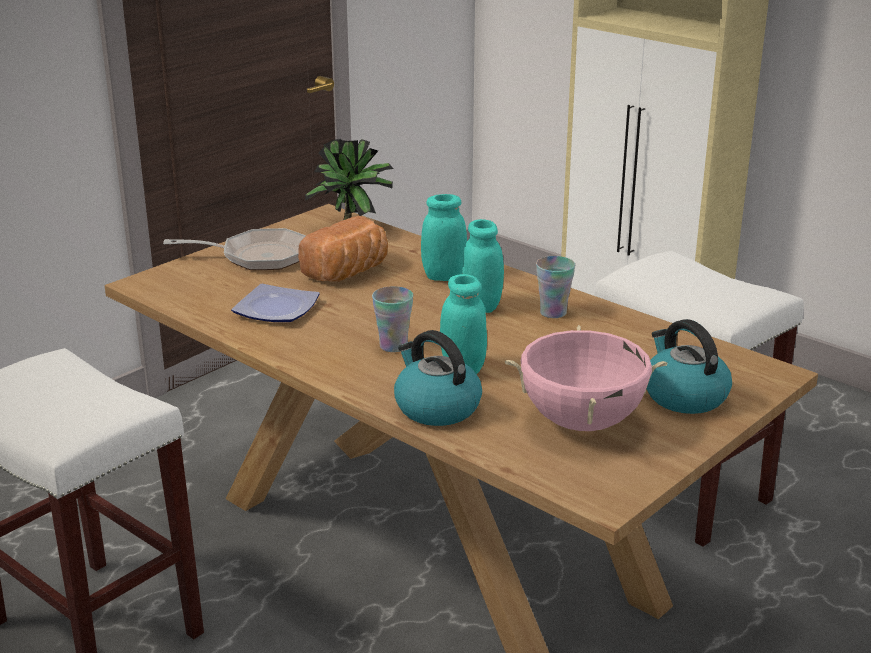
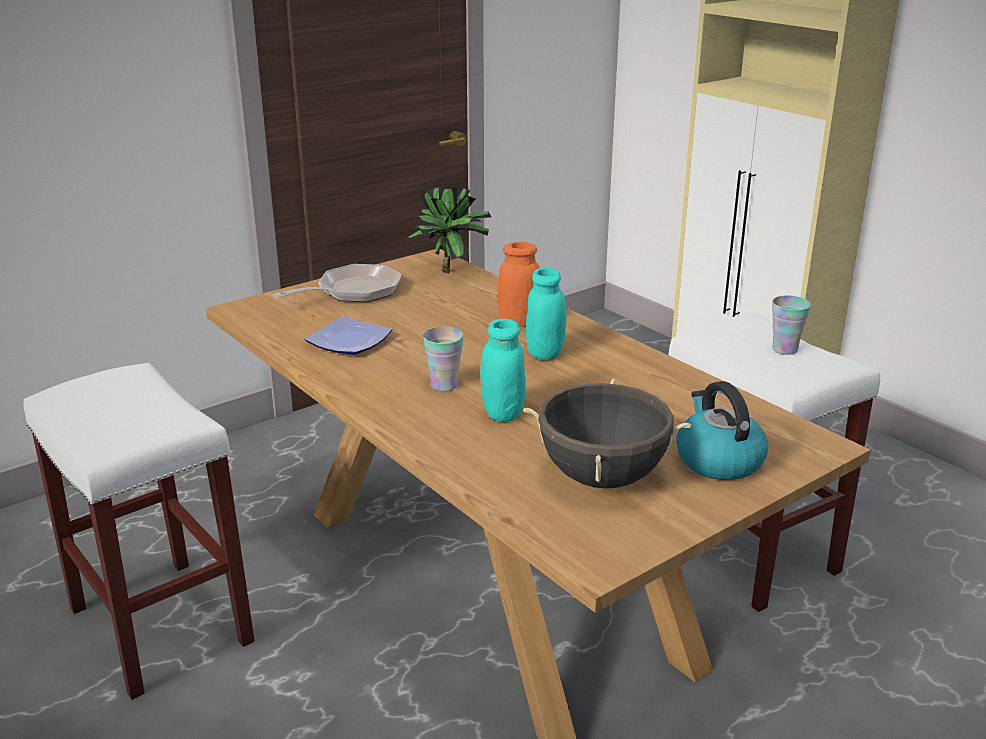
camera: 10 degrees right, 0 degrees up
(258, 257) = (353, 292): frying pan -> frying pan turned 45 degrees counterclockwise
(349, 272) = (431, 312): bread -> none
(436, 407) = (461, 449): kettle -> none
(443, 276) = (519, 322): turquoise jar -> orange jar
(553, 313) = (613, 365): cup -> cup (784, 349)
(582, 422) = (602, 477): pink cooking pot -> black cooking pot

